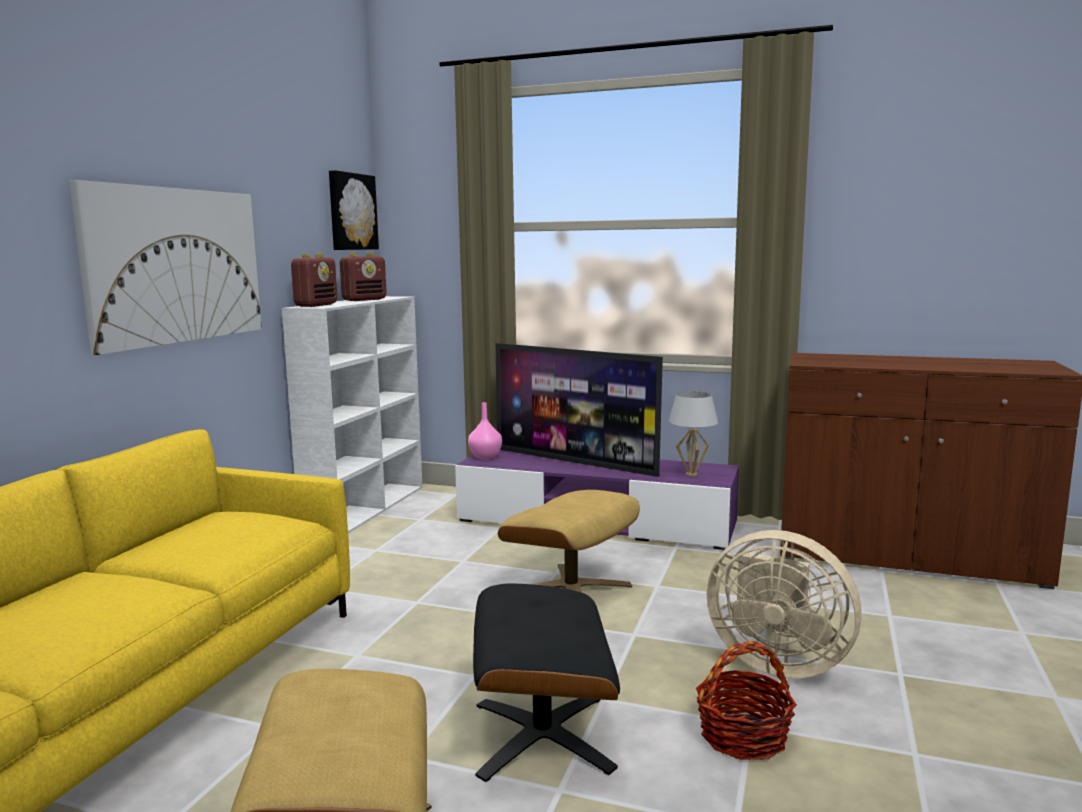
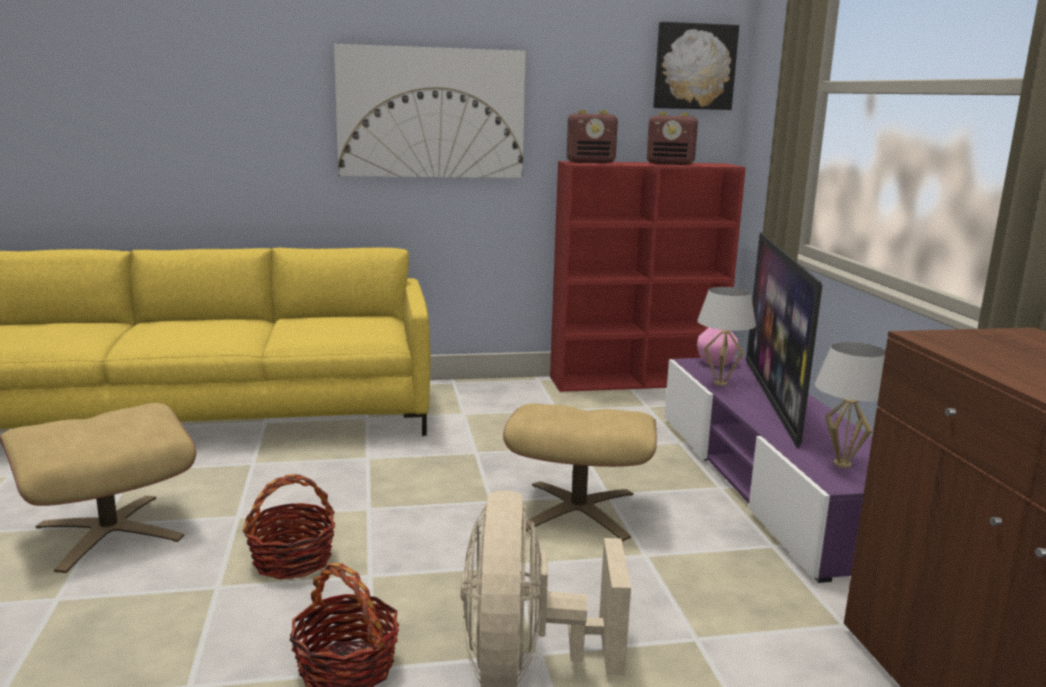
camera: 60 degrees right, 5 degrees up
(366, 508) = (638, 381): white bookcase -> red bookcase
(527, 465) = (720, 383): none -> white table lamp
(541, 735) = (292, 560): black ottoman -> basket

